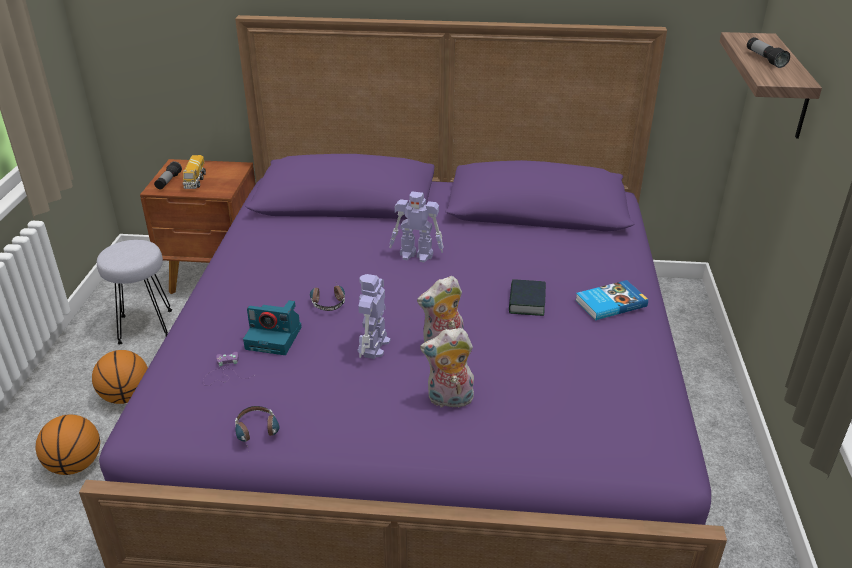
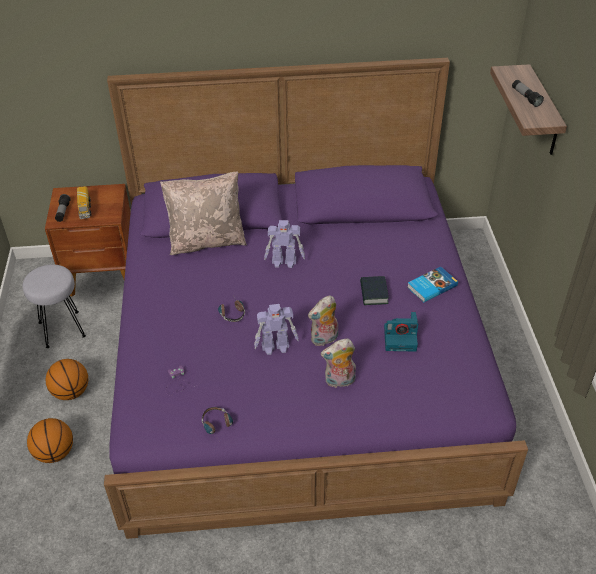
camera: 10 degrees left, 10 degrees up
(275, 337) = (204, 349): camera -> camera (401, 338)
(326, 224) = (207, 241): none -> beige pillow
(373, 347) = (276, 346): toy robot -> toy robot turned 105 degrees counterclockwise

